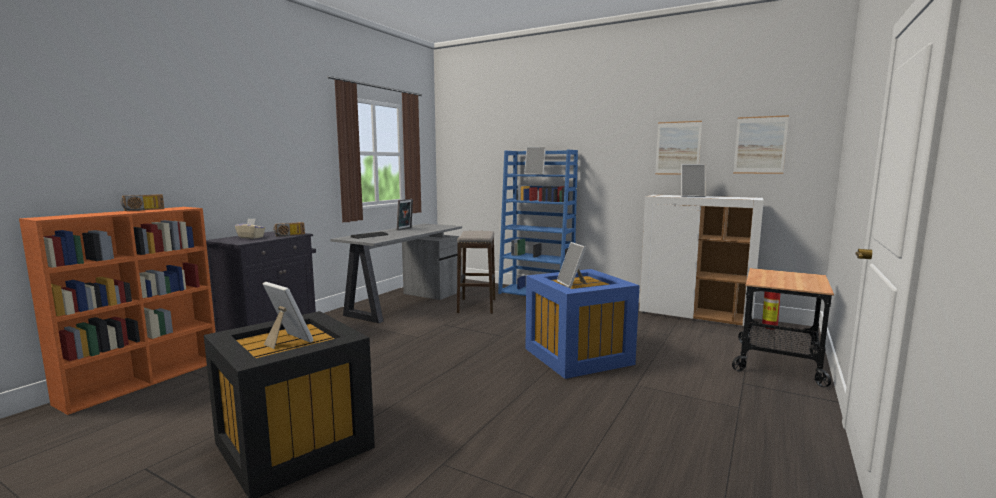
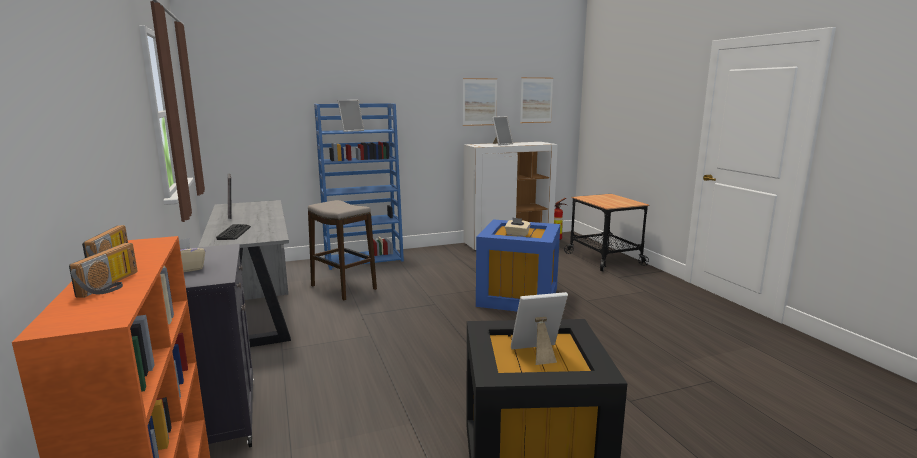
camera: 50 degrees left, 5 degrees up
(290, 235) = (225, 253): radio -> radio (113, 285)
(572, 284) = (517, 235): picture frame -> beige tissue box

